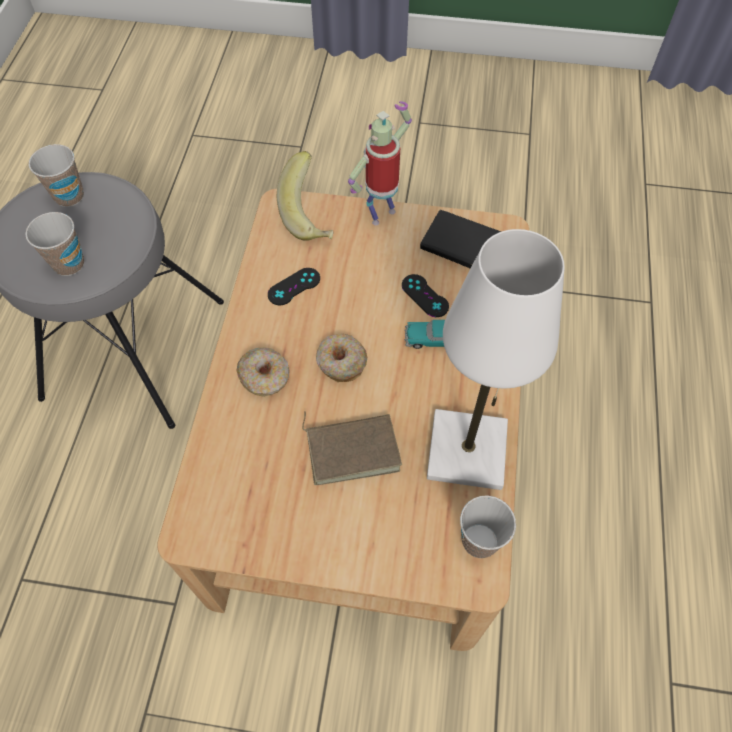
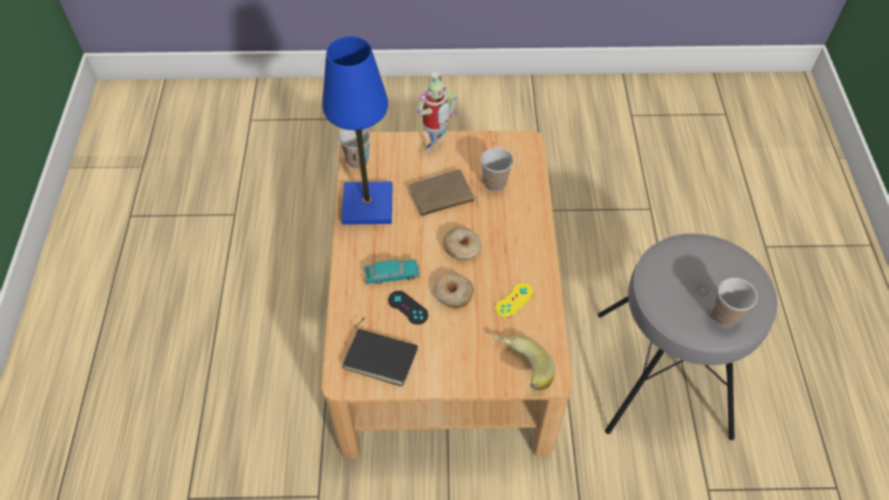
camera: 170 degrees right, 5 degrees down
(69, 264) = (686, 257): cup -> cup (495, 183)
(265, 377) = (513, 231): donut -> donut (453, 294)
(294, 286) = (514, 300): black game controller -> yellow game controller
(381, 214) = (457, 381): toy robot -> toy robot (435, 146)
(467, 450) = (367, 205): white table lamp -> blue table lamp

